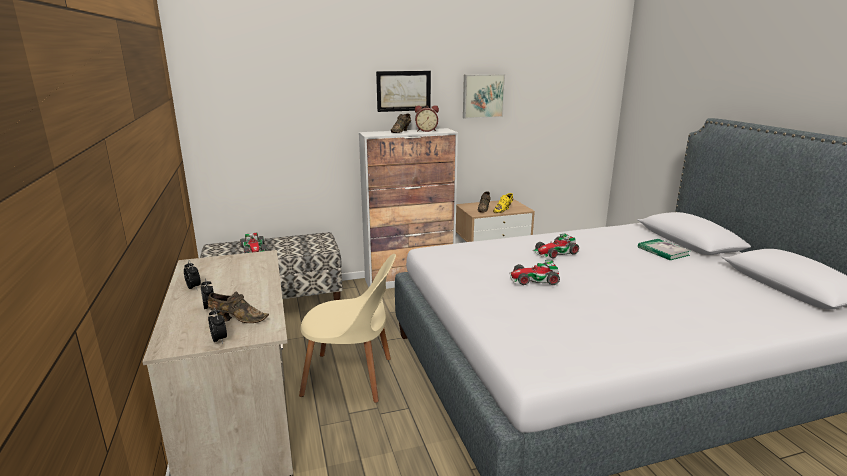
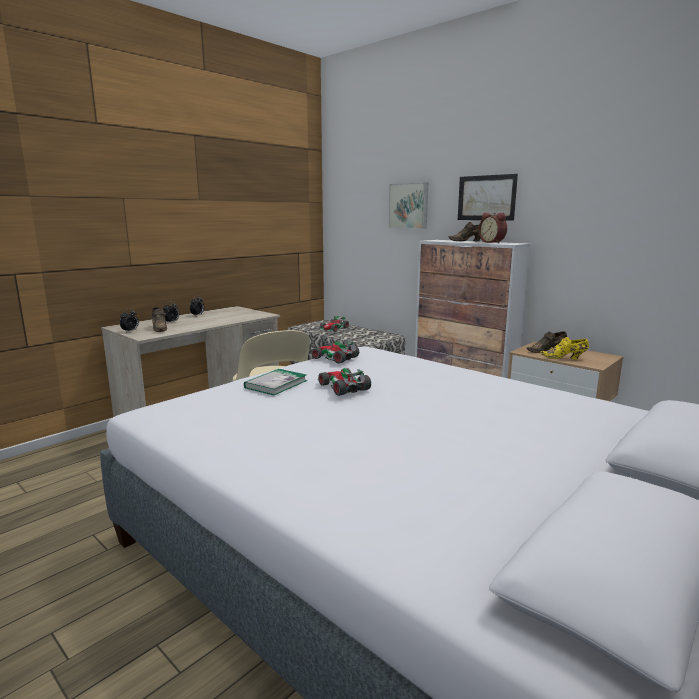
camera: 60 degrees right, 5 degrees down
(482, 96) = (585, 204): picture -> picture (409, 206)
(555, 252) = (440, 386): toy car -> toy car (333, 358)
(663, 251) = (574, 442): book -> book (276, 384)

